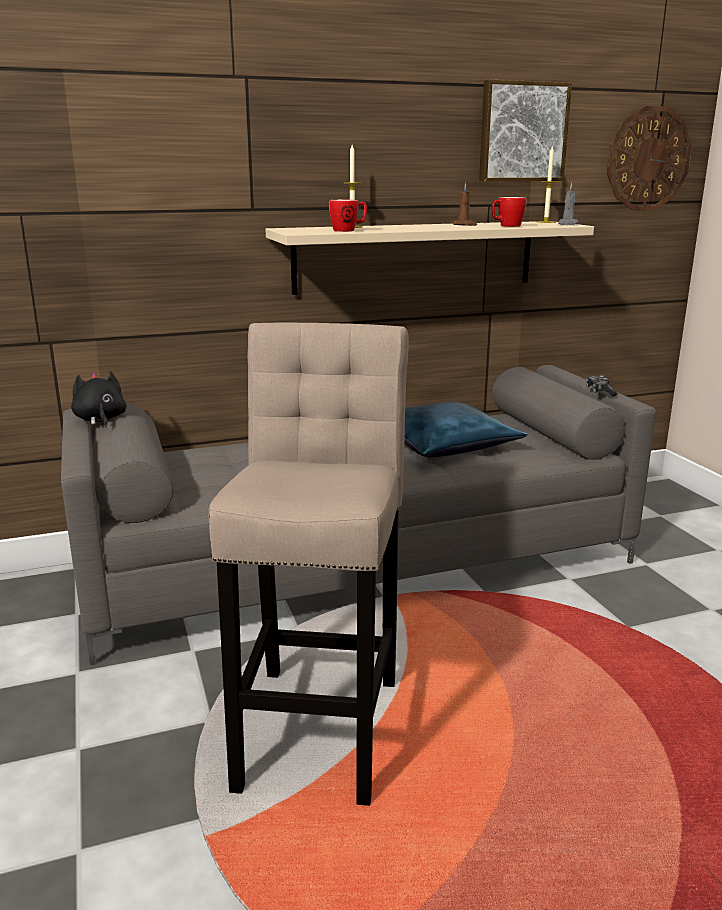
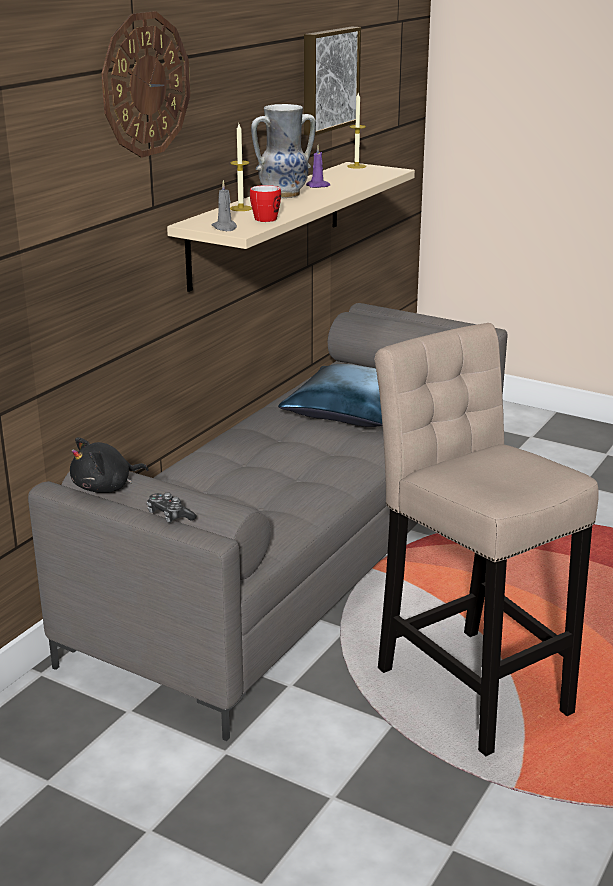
camera: 40 degrees left, 5 degrees up
(100, 420) = (106, 487): black plush toy -> black plush toy turned 60 degrees counterclockwise
(415, 226) = (283, 195): none -> vase
(464, 225) = (318, 186): brown candle -> purple candle
(506, 226) = (357, 182): mug -> none
(567, 224) = (389, 169): grey candle -> grey candle (225, 228)
(599, 392) = (449, 324): game controller -> game controller (169, 515)
(648, 159) = (398, 87): wall clock -> wall clock (145, 85)

